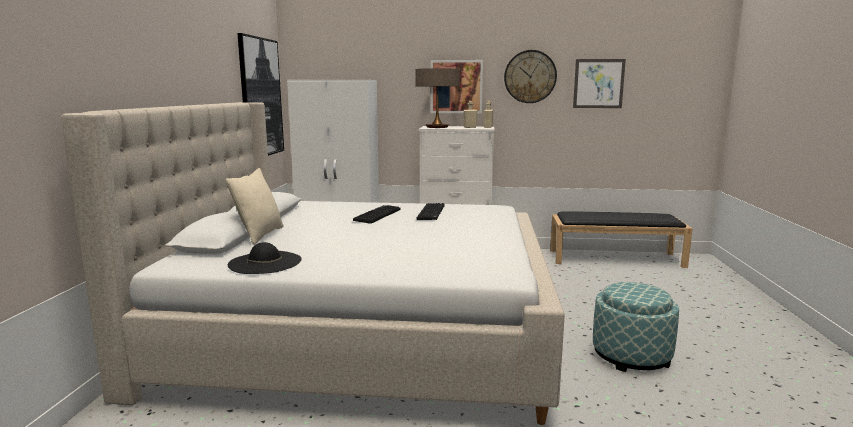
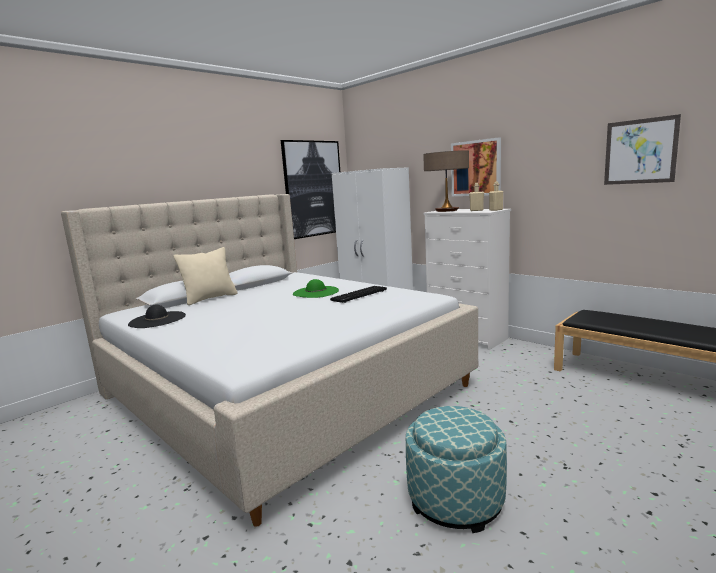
camera: 40 degrees right, 0 degrees up
(377, 215) = (316, 292): keyboard -> green hat
(530, 76) = (551, 151): wall clock -> none

